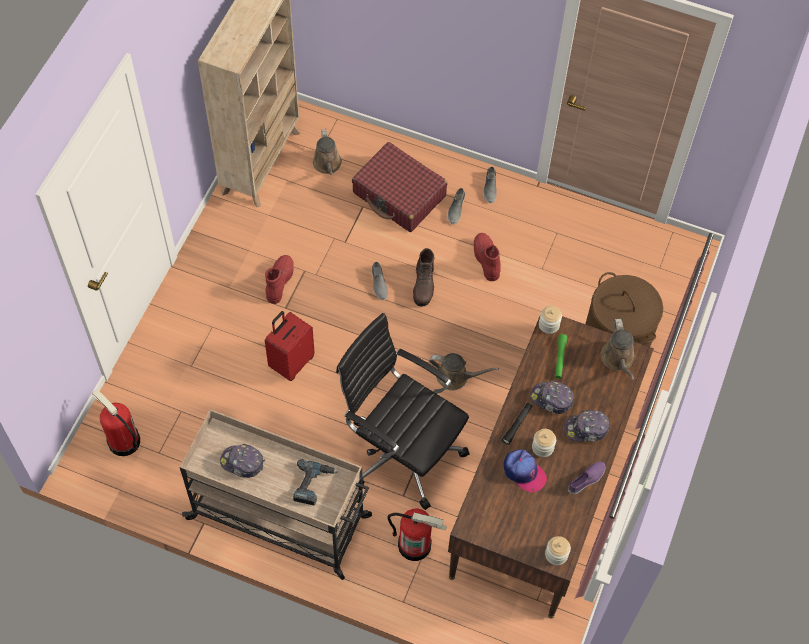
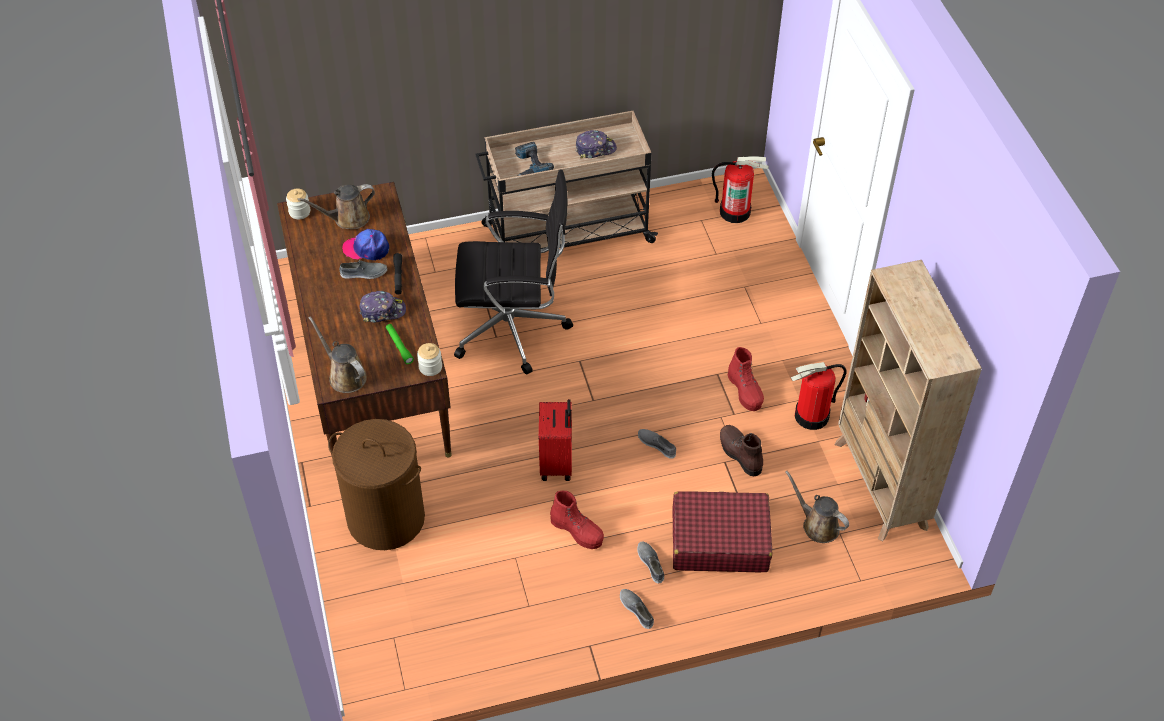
camera: 145 degrees right, 10 degrees down
(291, 362) = (667, 336): red suitcase -> red suitcase (557, 463)
(415, 544) = (447, 275): fire extinguisher -> fire extinguisher (811, 416)
(423, 286) = (614, 468): brown boot -> brown boot (739, 454)
(455, 377) = (516, 409): brown watering can -> brown watering can (348, 219)
(542, 447) = (363, 273): jar -> grey shoe
(586, 429) = (335, 306): cap -> none
(587, 479) = (309, 272): purple shoe -> none

